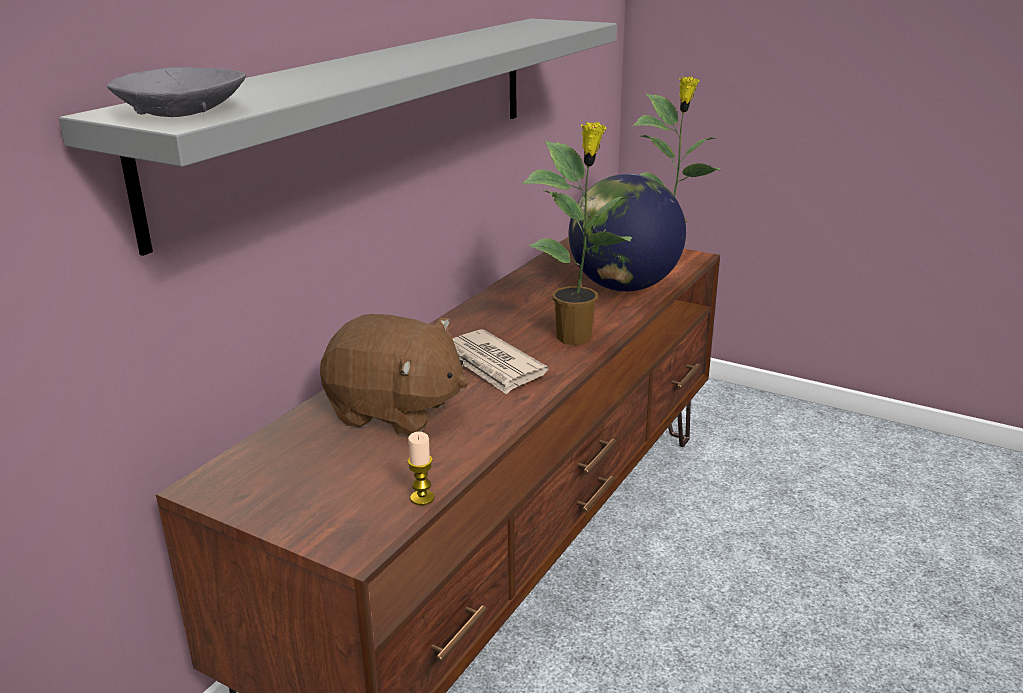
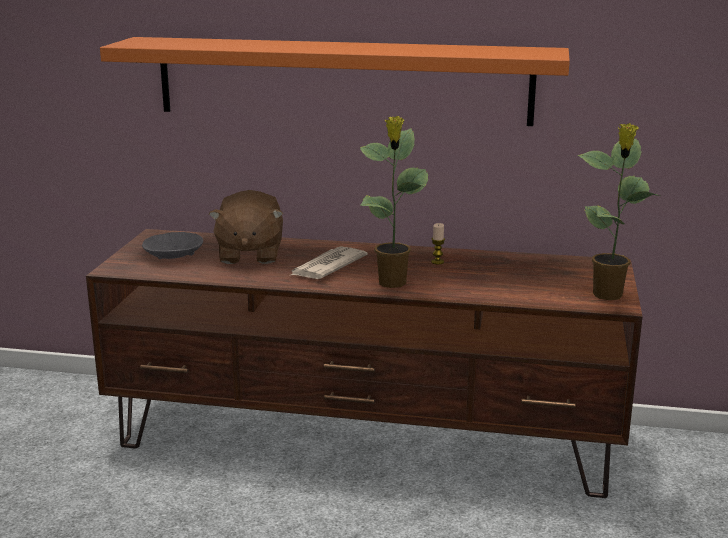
camera: 70 degrees right, 5 degrees down
(181, 112) = (144, 42): grey bowl -> grey bowl (173, 255)
(366, 113) = (342, 80): grey shelf -> orange shelf
(422, 498) = (159, 274): candle -> candle (437, 262)
(624, 287) = (508, 287): globe -> none

